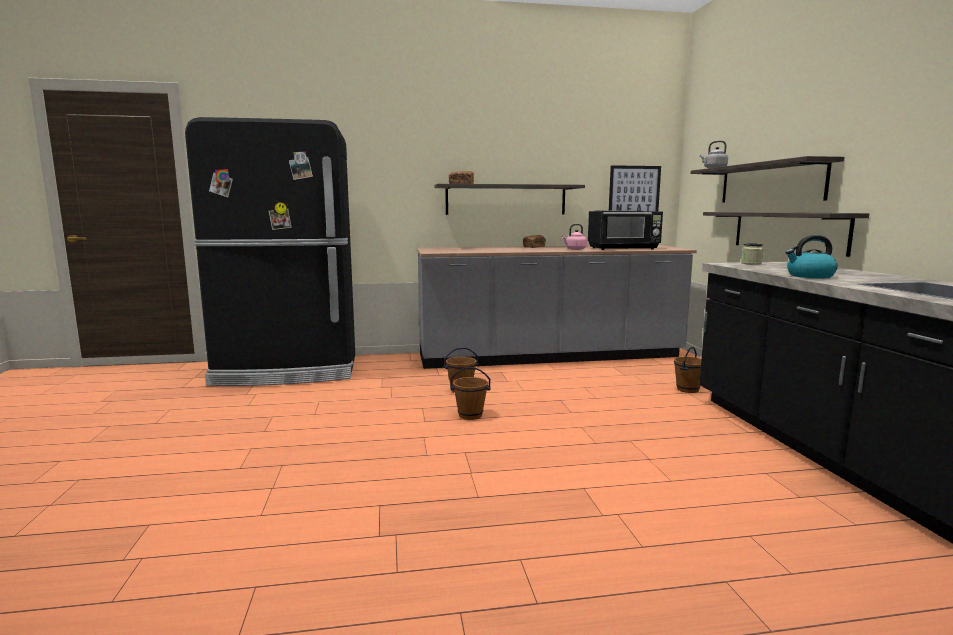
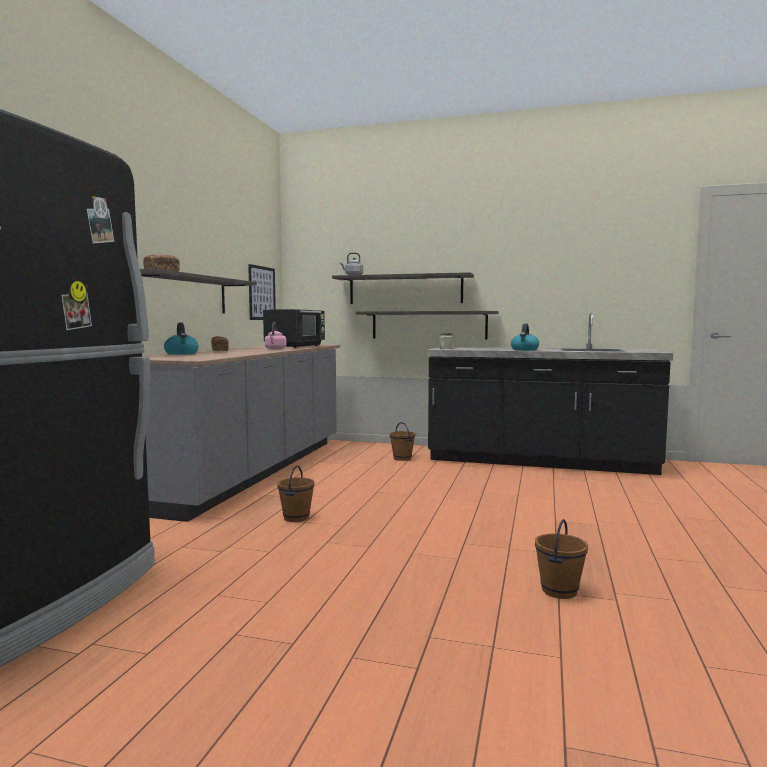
camera: 65 degrees left, 5 degrees down
(470, 415) = (375, 526): brown bucket -> brown bucket (558, 591)
(480, 247) = (181, 353): none -> kettle

